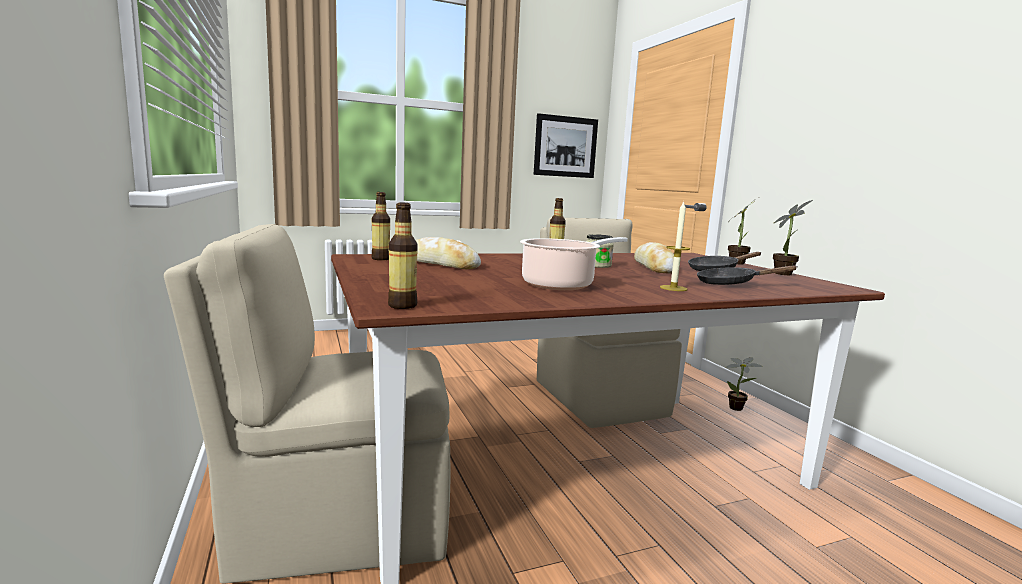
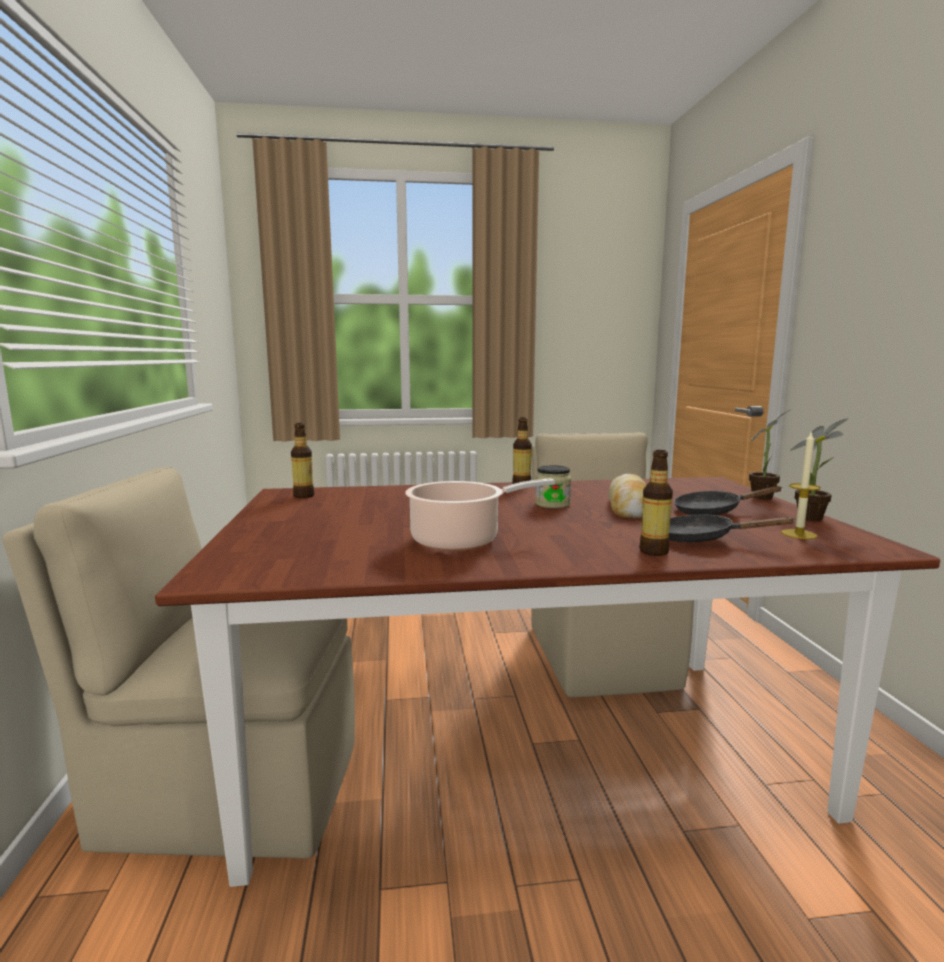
camera: 15 degrees right, 0 degrees up
(402, 305) = (226, 576): bottle -> bottle (653, 551)
(441, 264) = (361, 504): bread -> none
(565, 146) = (603, 336): picture -> none
(673, 288) = (605, 547): candle -> candle (799, 534)
(738, 408) = (786, 684): potted plant -> none

